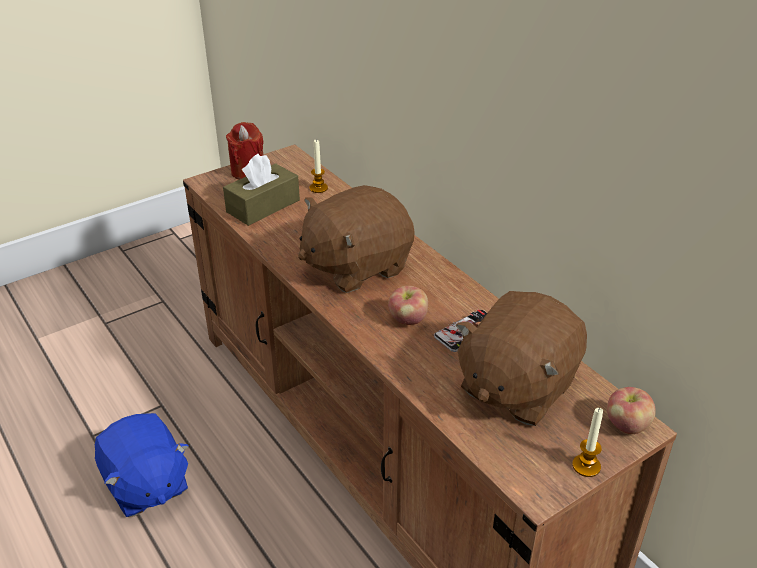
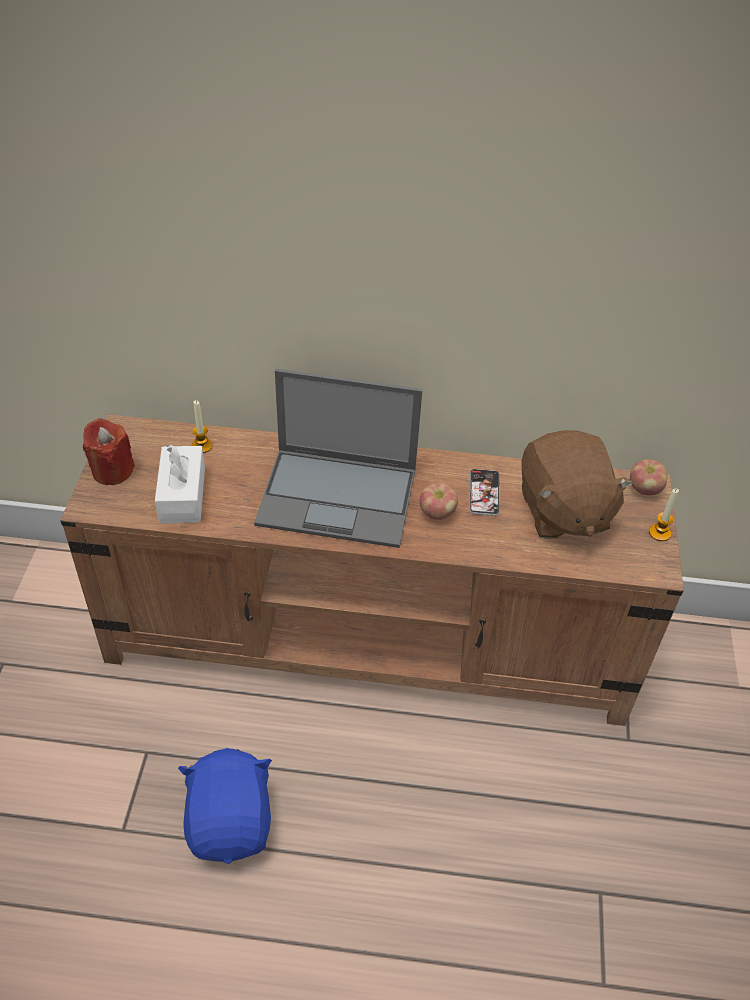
camera: 50 degrees left, 10 degrees up
(146, 485) = (231, 821): blue plush toy -> blue plush toy turned 105 degrees counterclockwise
(263, 206) = (182, 495): brown tissue box -> white tissue box
(356, 266) = (339, 497): brown plush toy -> laptop

